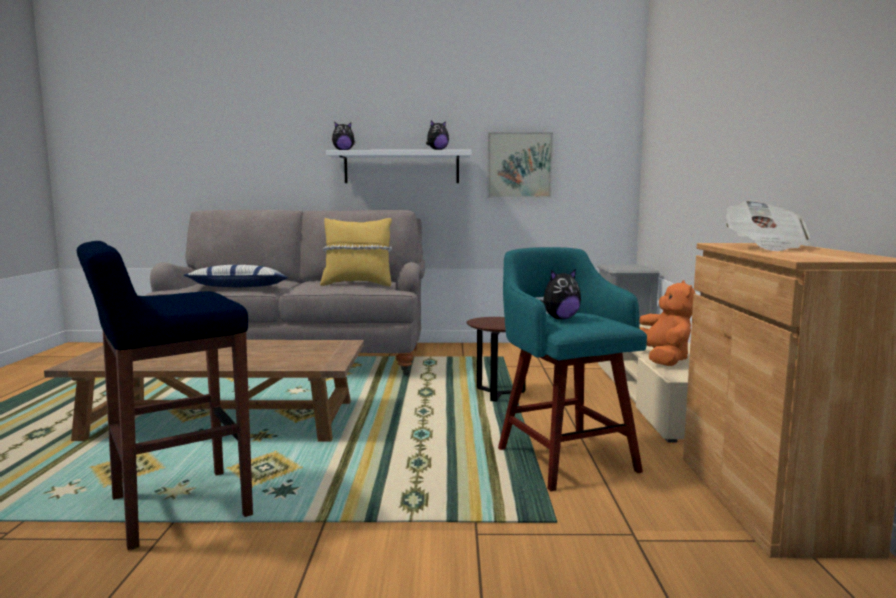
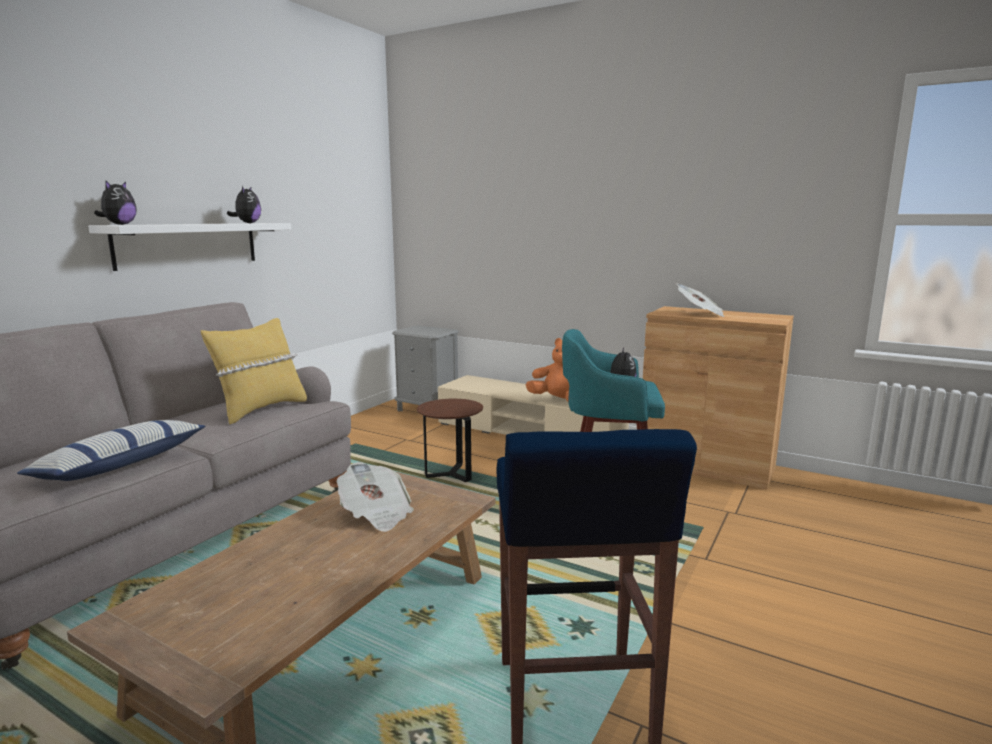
camera: 60 degrees left, 5 degrees up
(281, 352) = (376, 514): none -> newspaper
(519, 165) = (307, 236): picture -> none

